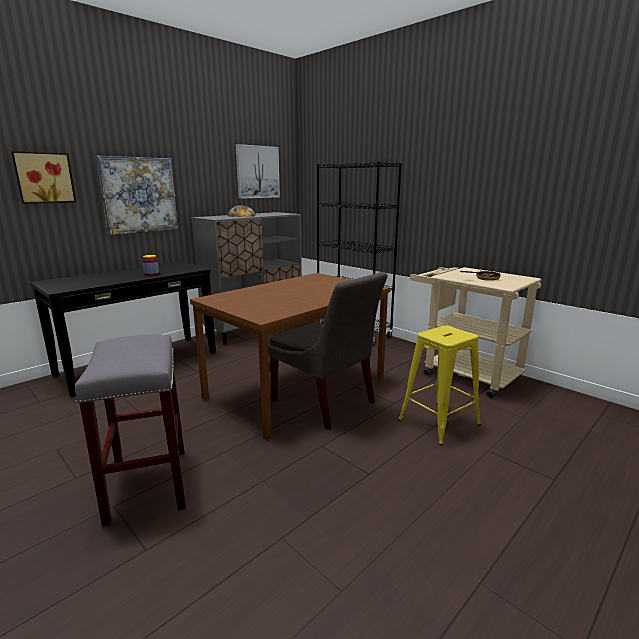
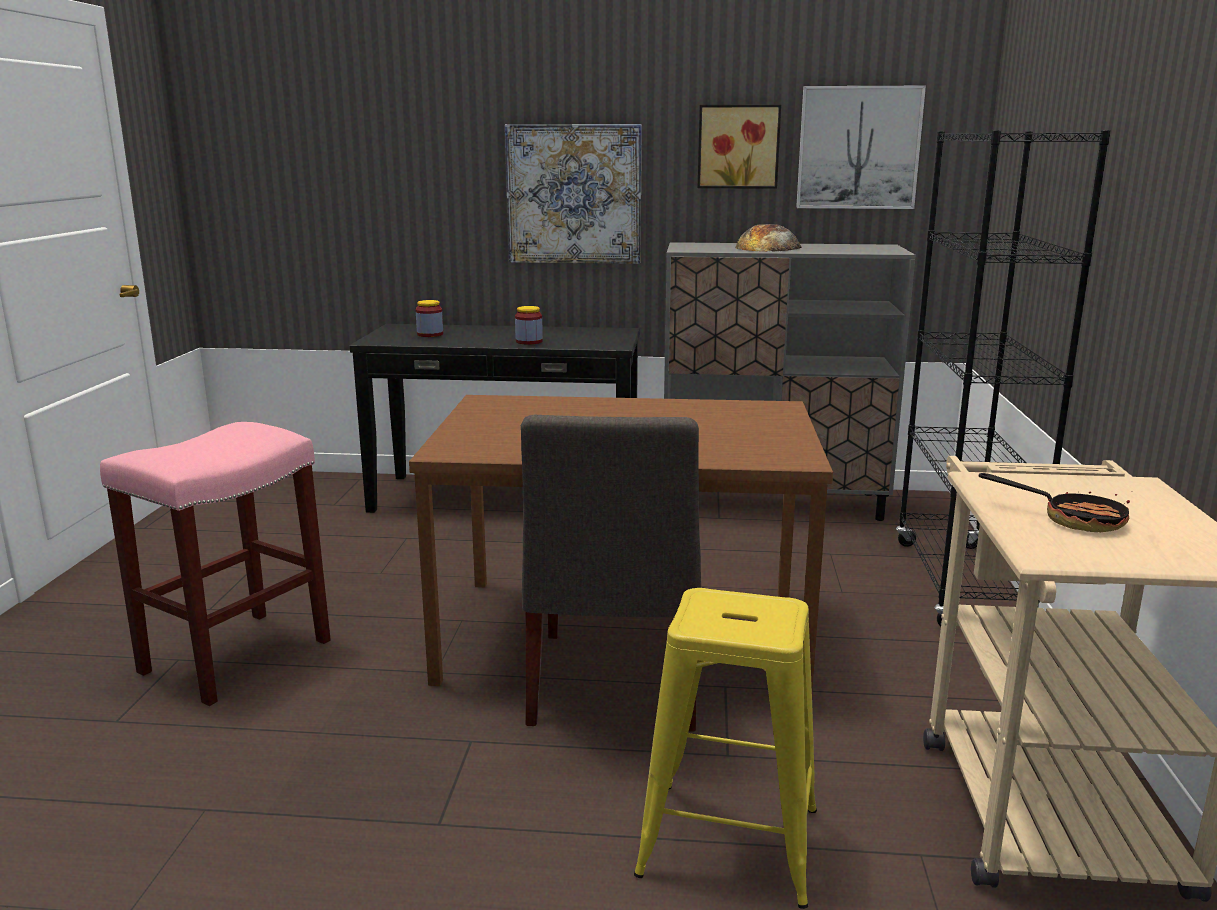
camera: 50 degrees right, 0 degrees up
(44, 178) = (425, 163): picture -> picture (738, 146)
(83, 281) = (430, 334): none -> jar
(147, 483) = (237, 655): grey stool -> pink stool

